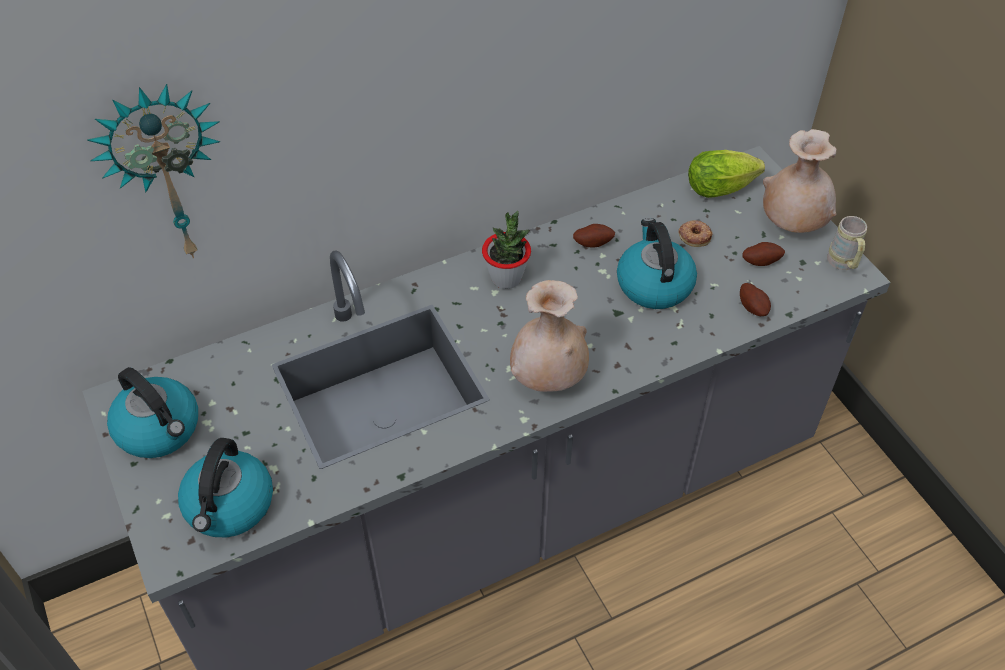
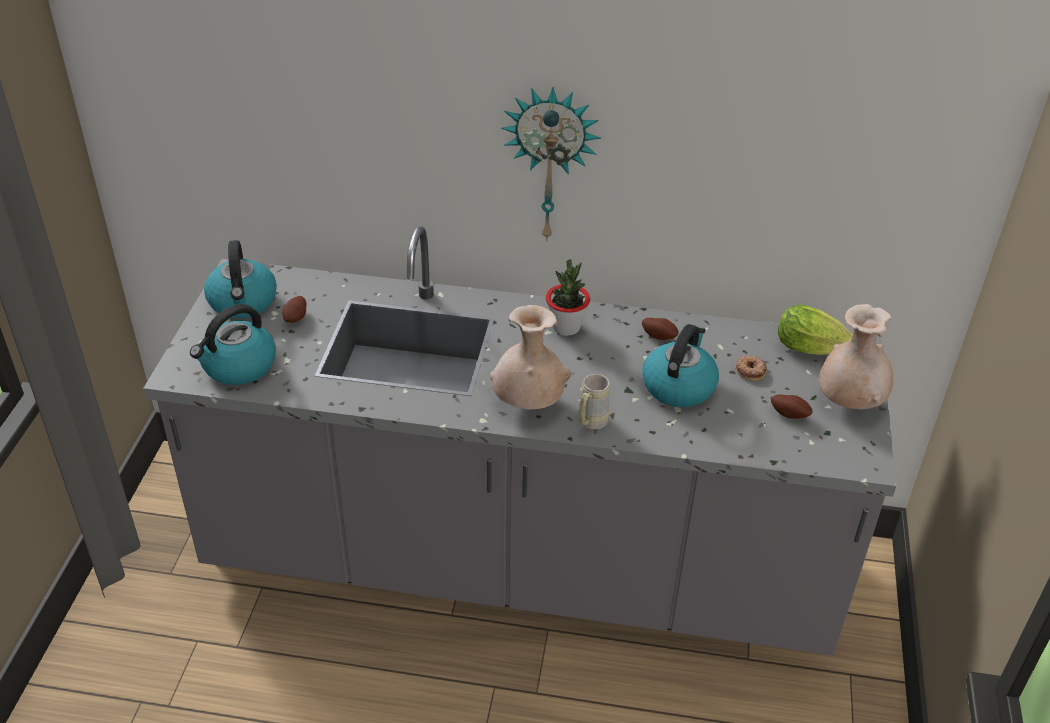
camera: 35 degrees right, 10 degrees down
(165, 173) = (317, 106): wall clock -> wall clock (550, 163)
(753, 307) = (746, 441): potato -> potato (296, 318)
(843, 265) = (863, 452): beige mug -> beige mug (590, 423)

